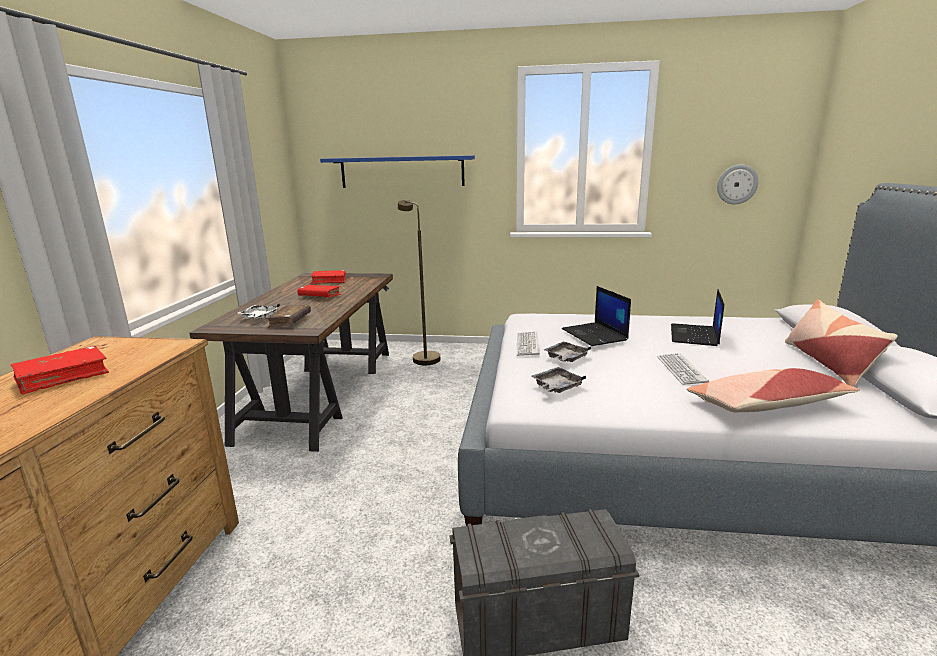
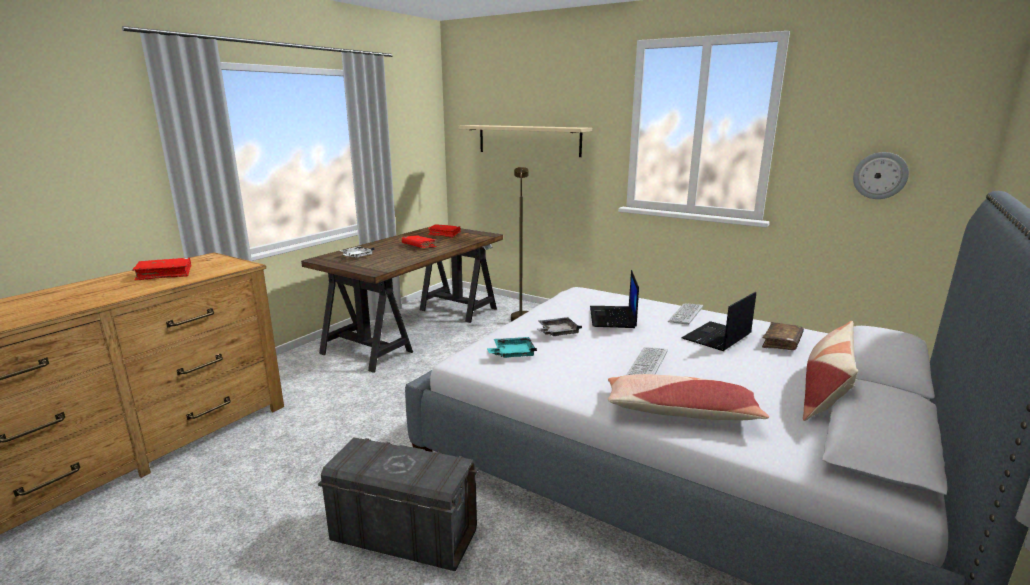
camera: 25 degrees right, 0 degrees up
(290, 321) = (371, 263): brown book -> brown book (781, 343)
(402, 171) = (528, 140): blue shelf -> beige shelf
(527, 344) = (542, 315): keyboard -> keyboard (685, 314)
(556, 387) = (512, 353): grey tray -> turquoise tray

